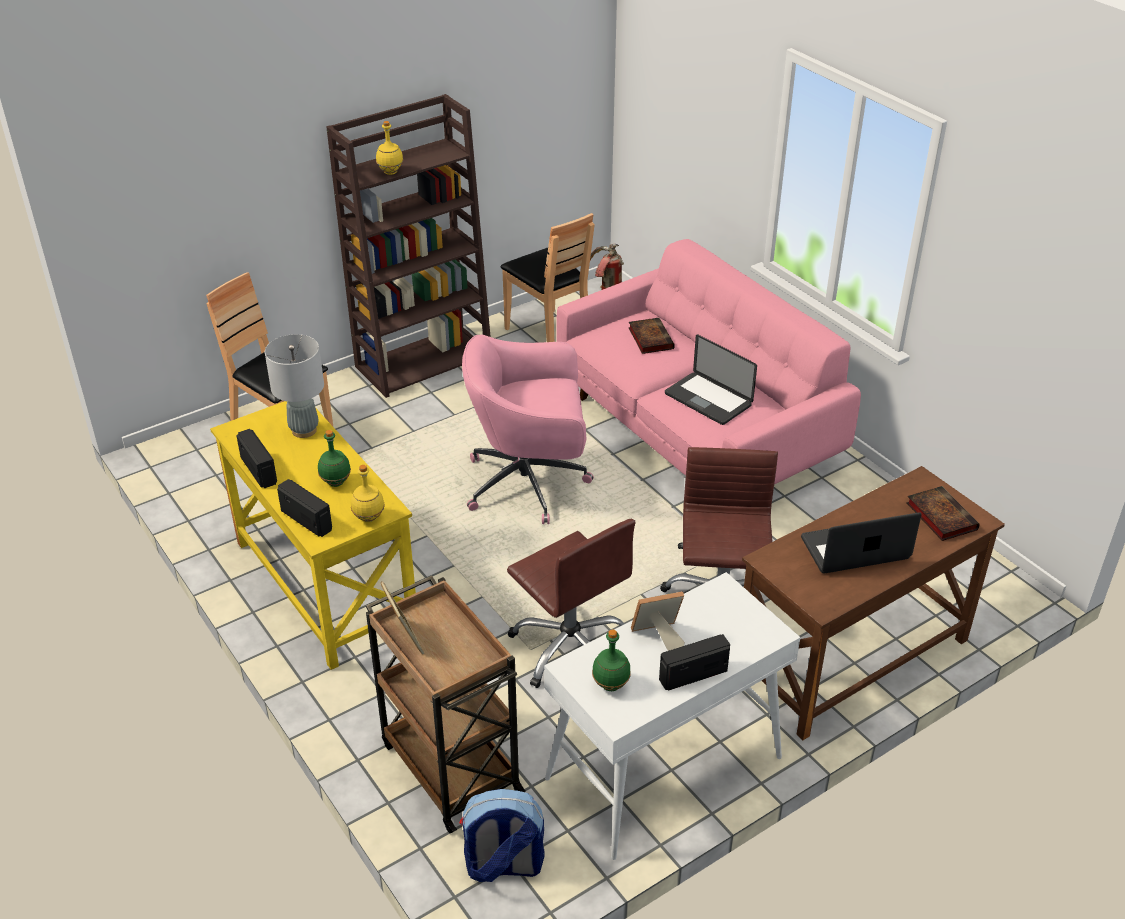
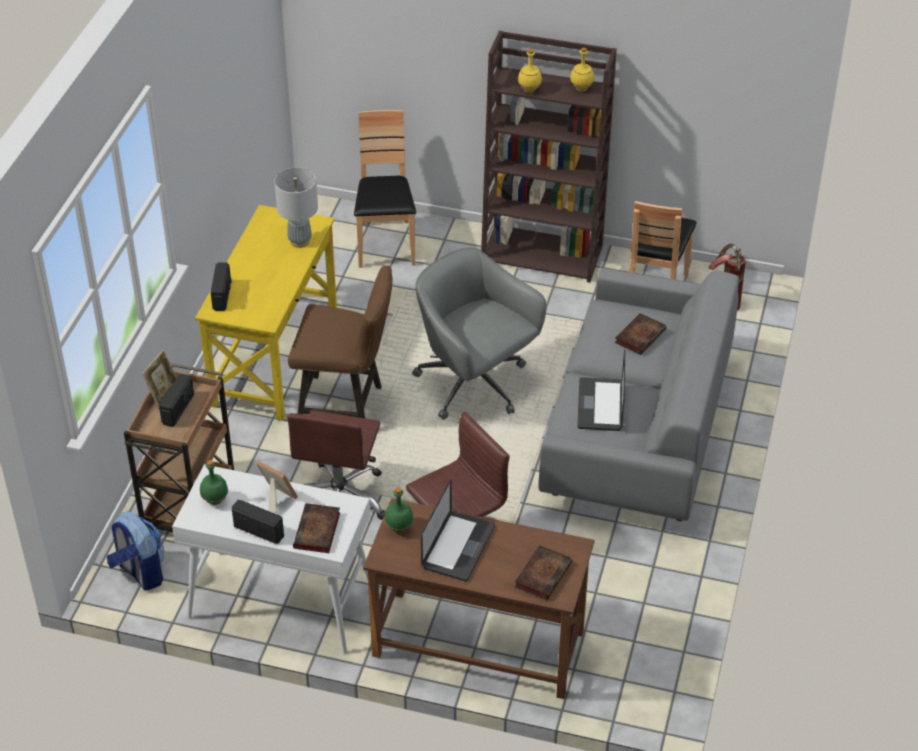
camera: 50 degrees right, 5 degrees up
(259, 470) = (244, 249): radio -> radio (178, 409)
(336, 482) = (267, 285): green bottle -> green bottle (399, 528)
(369, 518) = (251, 319): yellow bottle -> yellow bottle (581, 88)
(456, 575) = (346, 407): none -> brown stool
(529, 483) = (474, 385): pink office chair -> grey office chair
(695, 429) = (636, 433): pink sofa -> grey sofa
(739, 632) = (317, 532): none -> book
(855, 549) = (458, 547): laptop -> laptop turned 75 degrees clockwise

